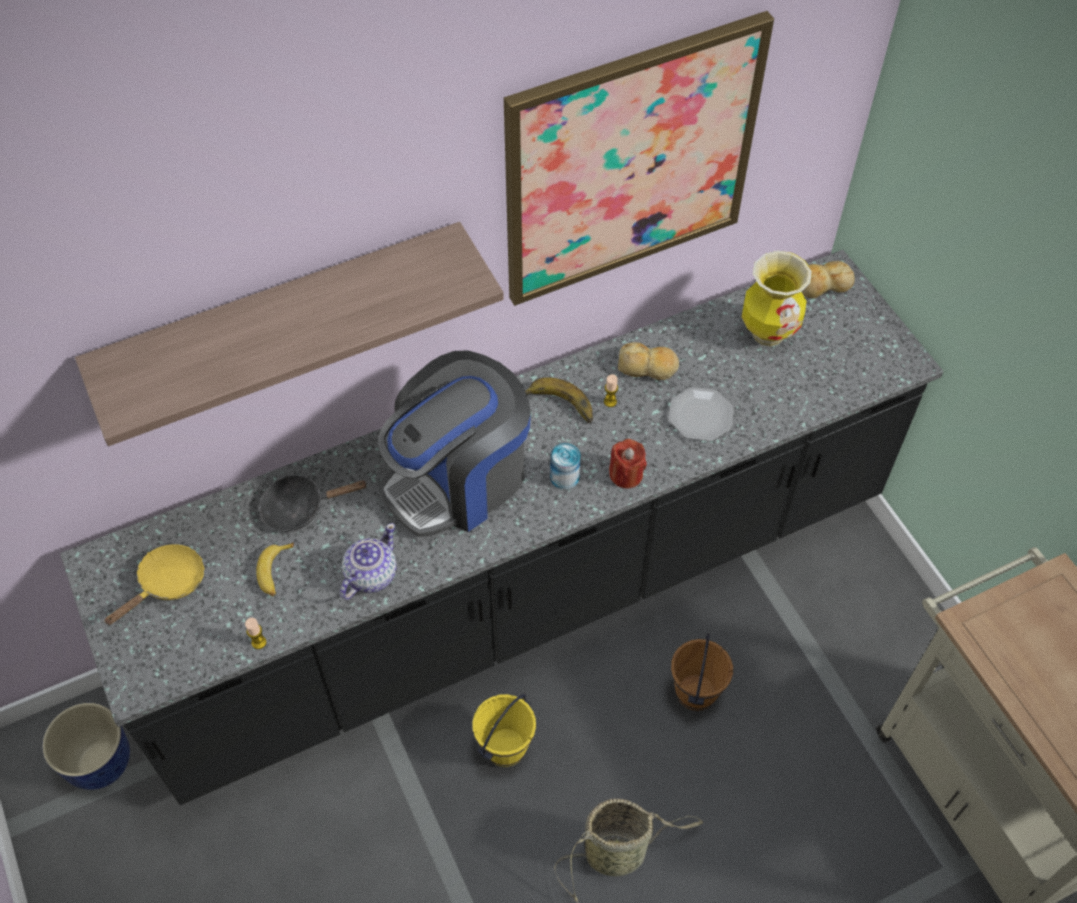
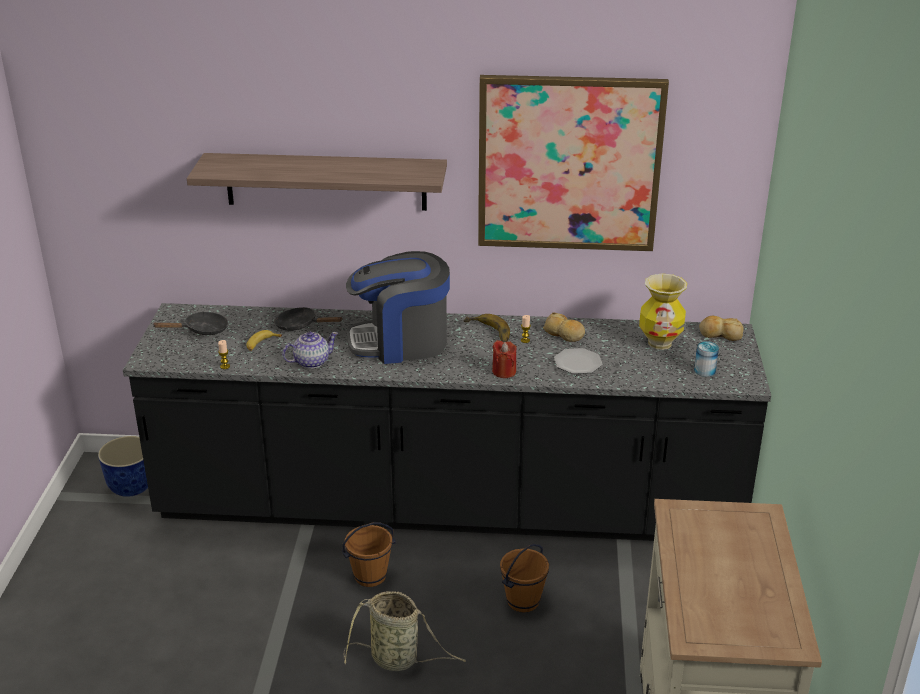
camera: 30 degrees right, 25 degrees down
(167, 583) = (202, 330): yellow frying pan -> black frying pan
(504, 746) = (370, 576): yellow bucket -> brown bucket
(564, 477) = (464, 361): can -> can (704, 371)

